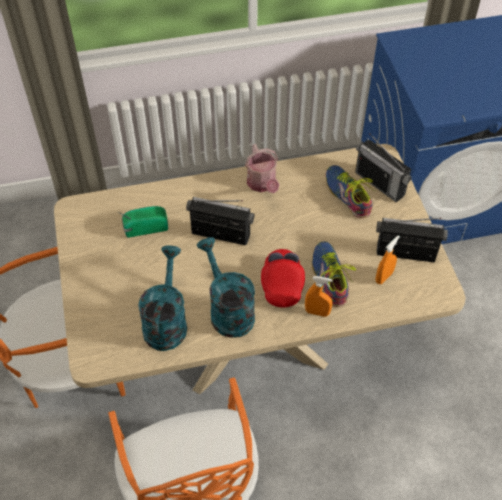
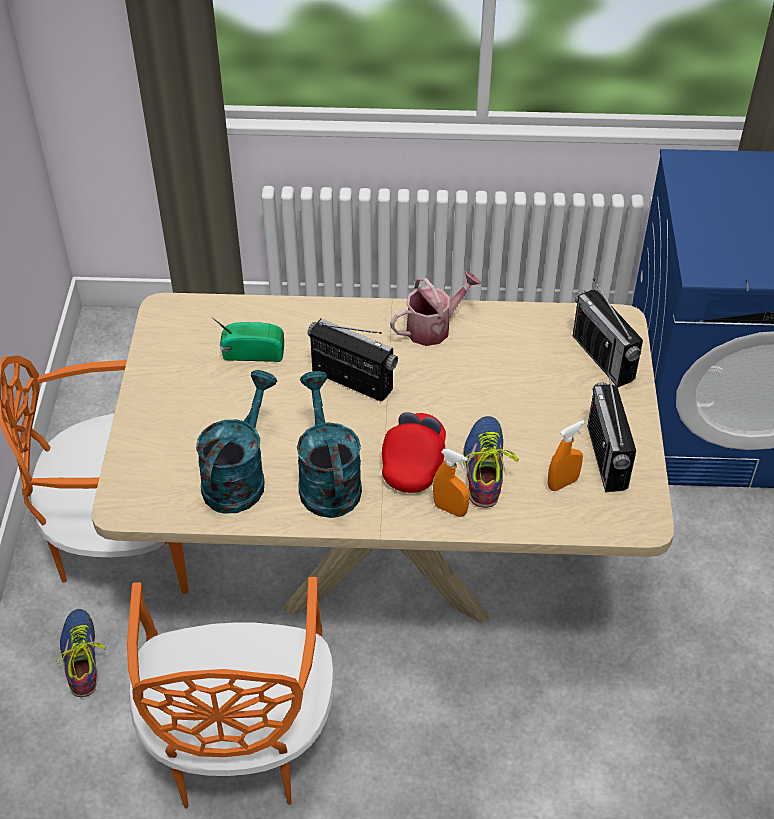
camera: 15 degrees right, 5 degrees down
(262, 184) = (434, 327): watering can -> watering can turned 120 degrees counterclockwise
(347, 195) = (550, 364): shoe -> shoe (81, 657)
(406, 253) = (607, 457): radio -> radio turned 120 degrees counterclockwise

